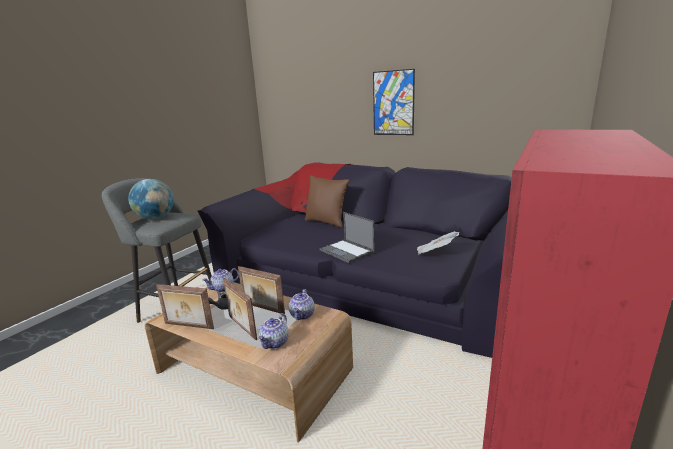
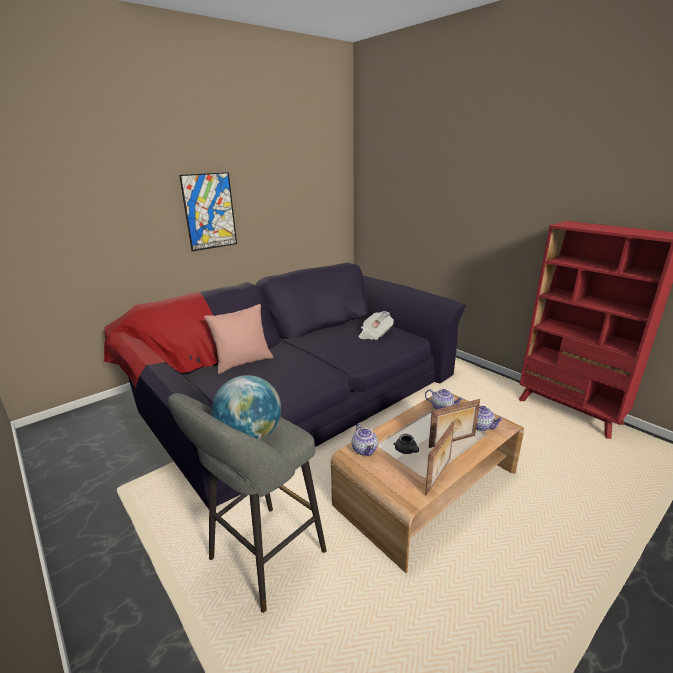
camera: 70 degrees left, 5 degrees up
(262, 308) = (422, 427): picture frame -> none
(326, 222) = (243, 362): brown pillow -> pink pillow
(347, 251) = (342, 365): laptop -> none

